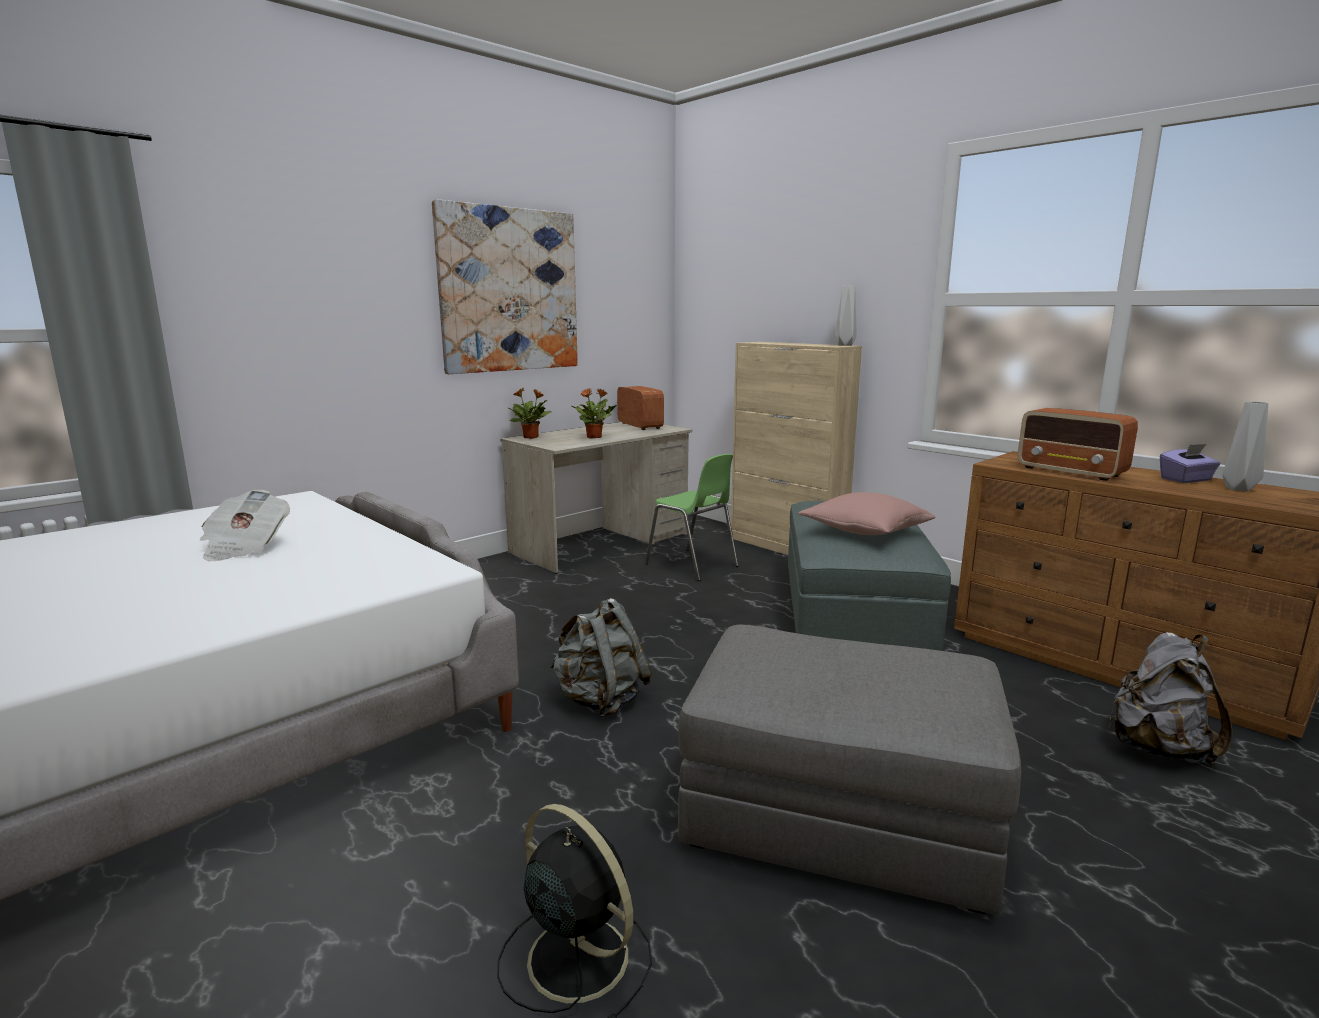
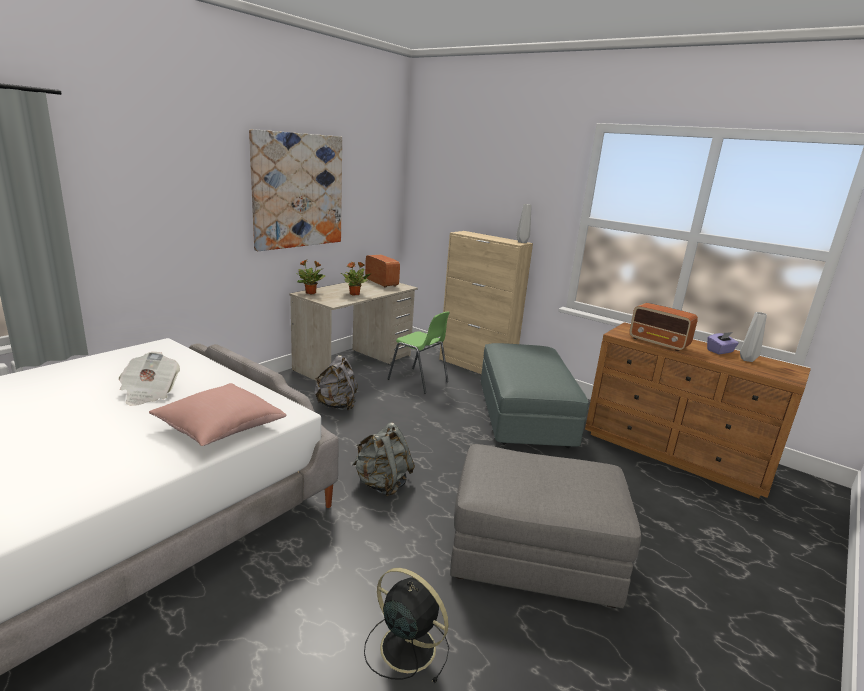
camera: 10 degrees left, 5 degrees up
(865, 531) = (536, 370): pink pillow -> pink pillow (219, 428)
(1157, 748) = (696, 506): grey backpack -> grey backpack (337, 405)

